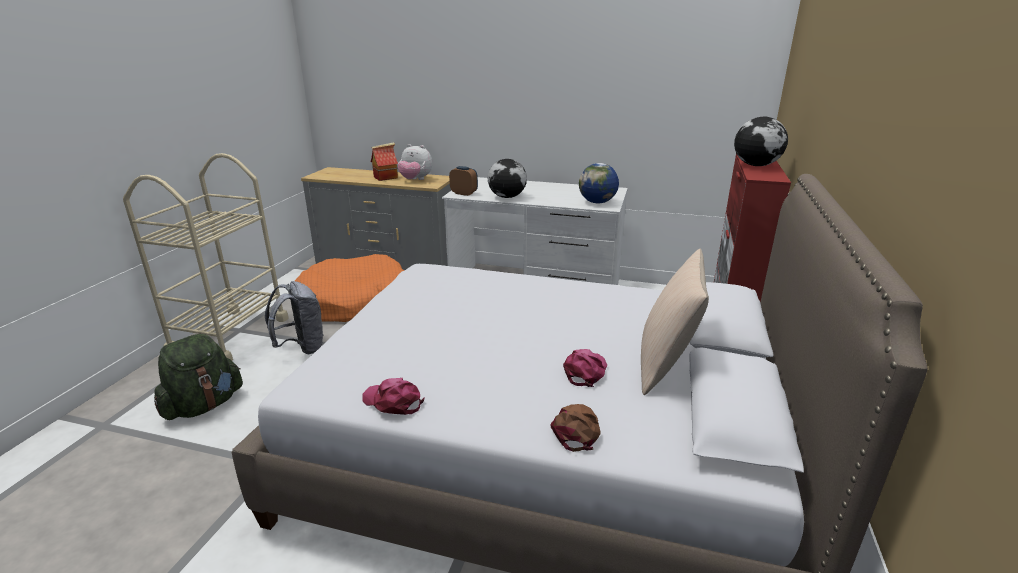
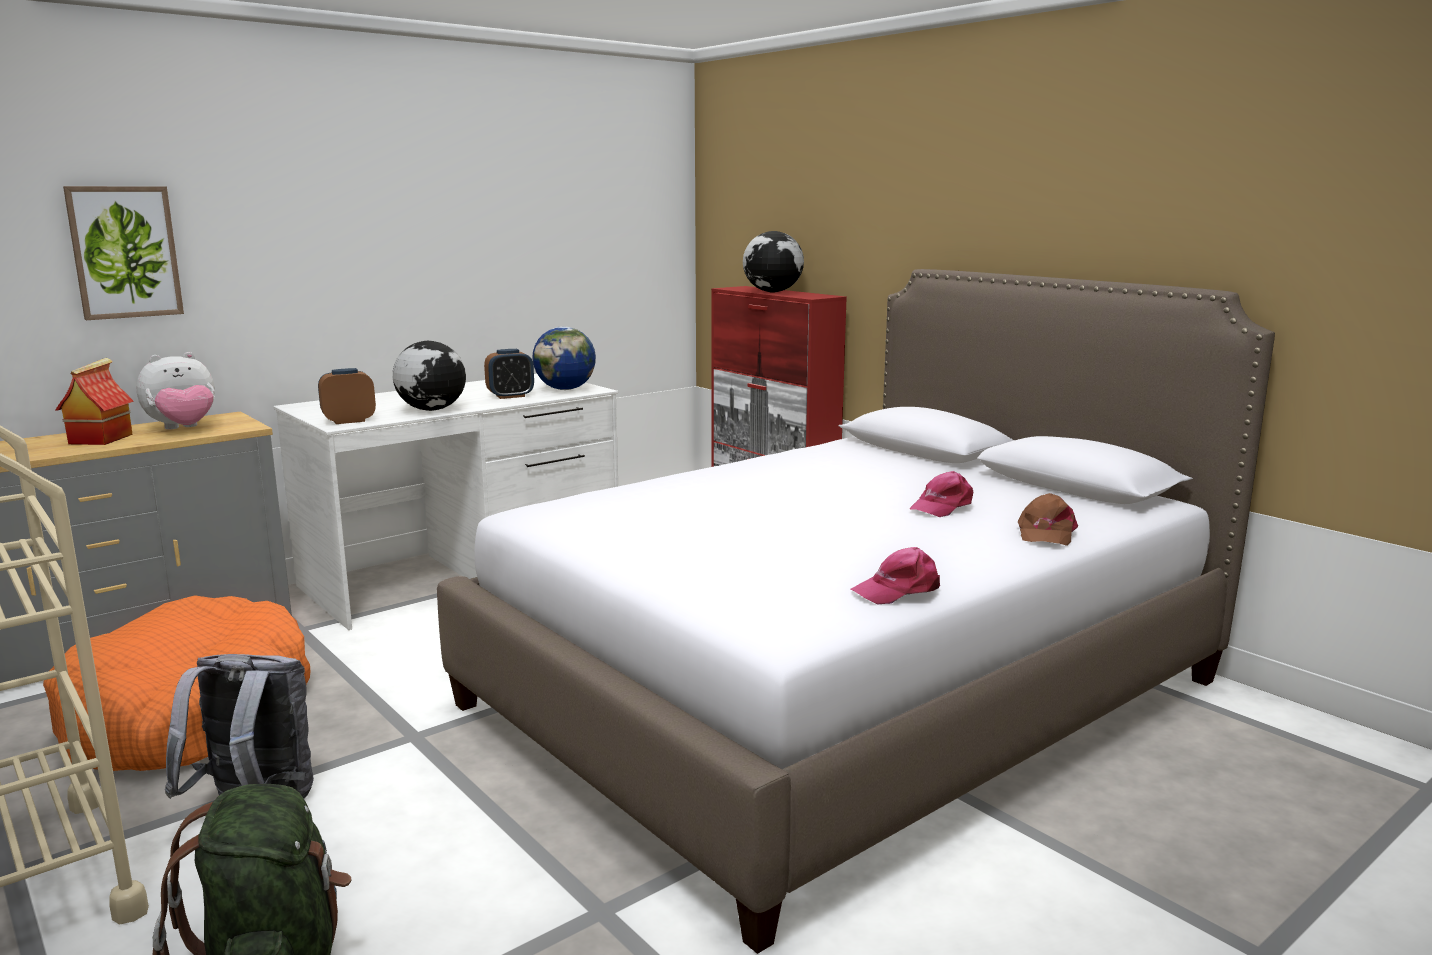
camera: 55 degrees left, 10 degrees down
(416, 94) = (125, 252): none -> picture
(560, 199) = (510, 396): none -> alarm clock
(576, 429) = (1045, 533): brown cap -> brown cap turned 120 degrees counterclockwise
(585, 371) = (942, 506): pink cap -> pink cap turned 105 degrees counterclockwise
(665, 365) = (968, 481): beige pillow -> none

